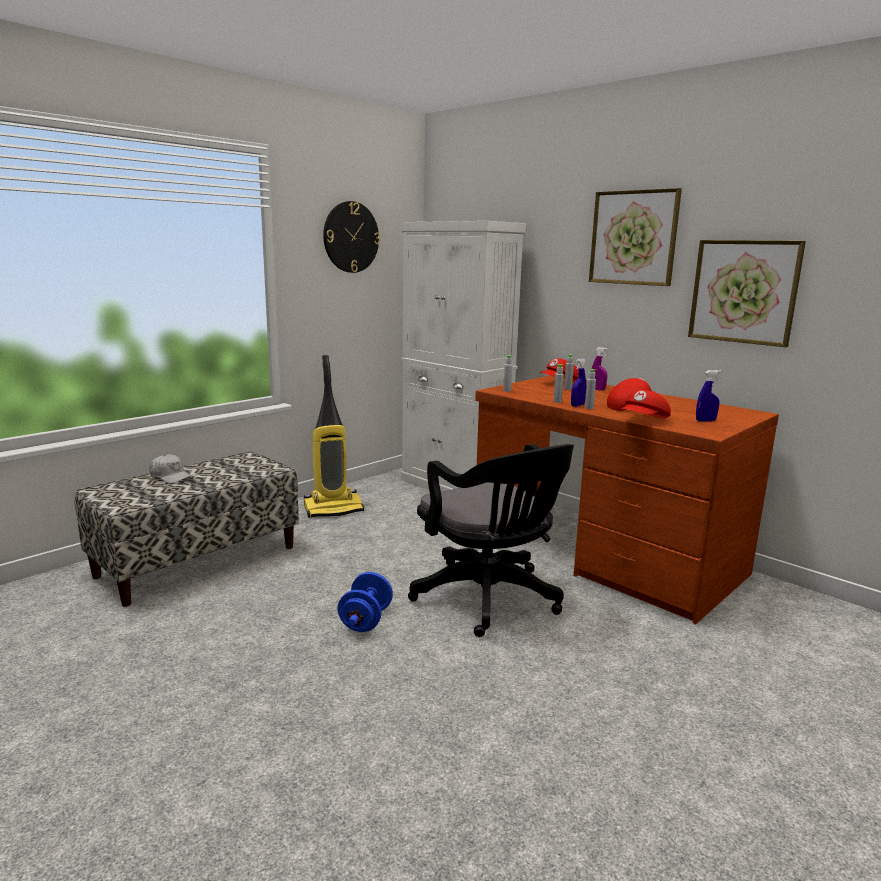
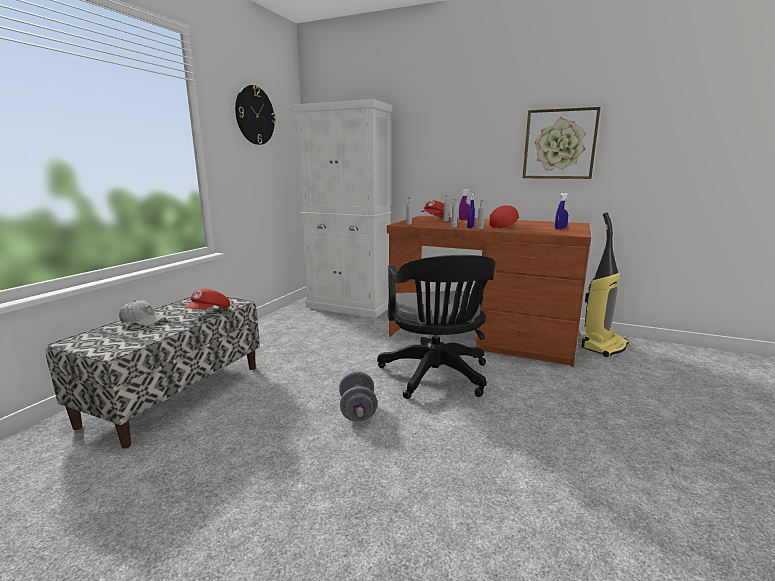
camera: 20 degrees left, 0 degrees up
(333, 509) = (268, 334): vacuum cleaner -> vacuum cleaner (603, 346)
(366, 620) = (358, 411): blue dumbbell -> grey dumbbell
(490, 599) = (436, 377): black office chair -> black office chair turned 45 degrees clockwise
(633, 238) = (477, 112): picture -> none
(644, 420) = (526, 231): red cap -> red cap (209, 312)

